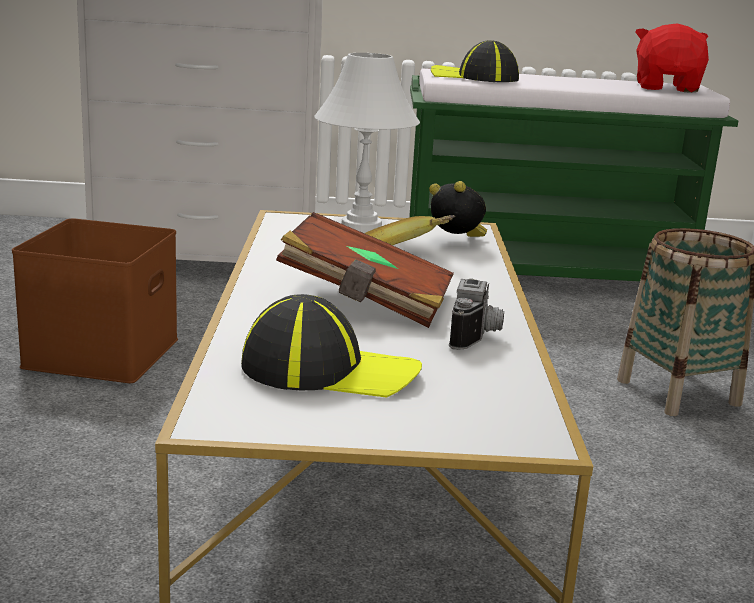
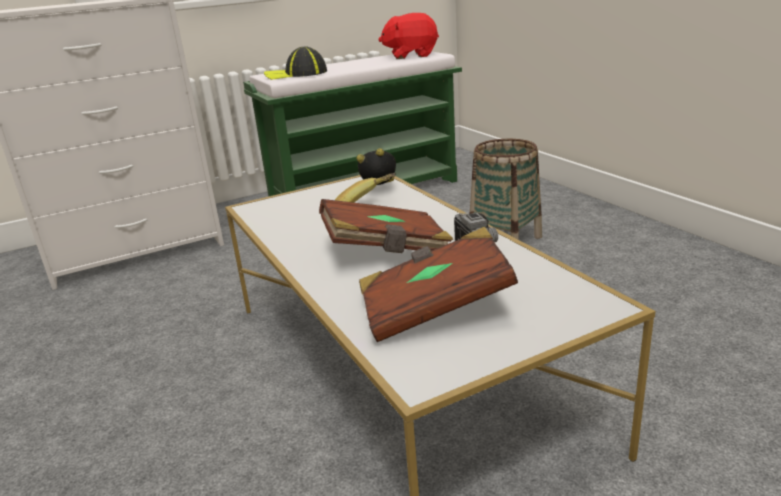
camera: 25 degrees left, 5 degrees up
(100, 351) = (126, 350): brown storage box -> none
(329, 370) = (434, 309): cap -> brown book
(362, 227) = (309, 198): white table lamp -> none
(667, 88) = (411, 56): red plush toy -> red plush toy turned 75 degrees counterclockwise

